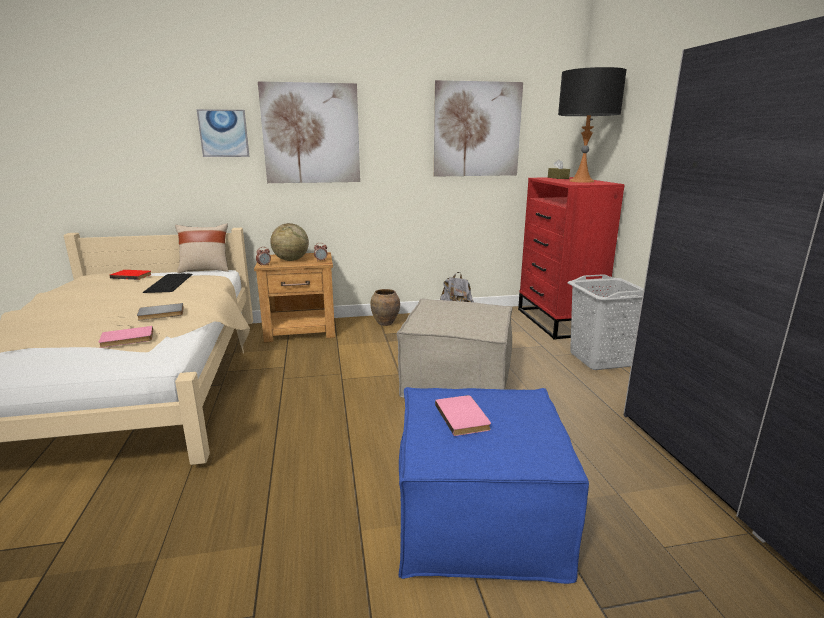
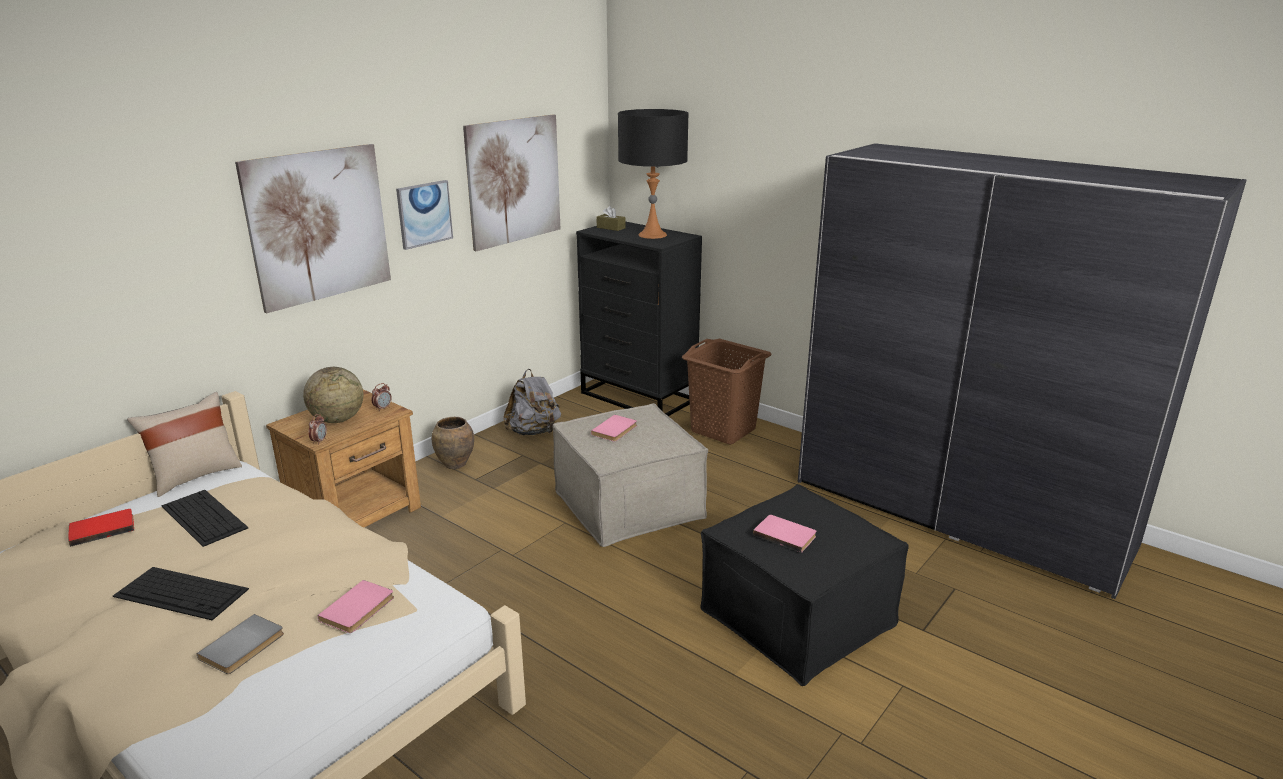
camera: 40 degrees left, 5 degrees up
(93, 305) = (182, 592): none -> keyboard
(161, 314) = (323, 562): grey book -> grey book (244, 647)
(223, 133) = (189, 251): picture -> picture (424, 214)
(452, 311) = (616, 430): none -> pink book
(478, 517) = (797, 616): blue ottoman -> black ottoman
(557, 322) = (639, 397): red dresser -> black dresser
(600, 359) = (723, 430): grey laundry basket -> brown laundry basket

